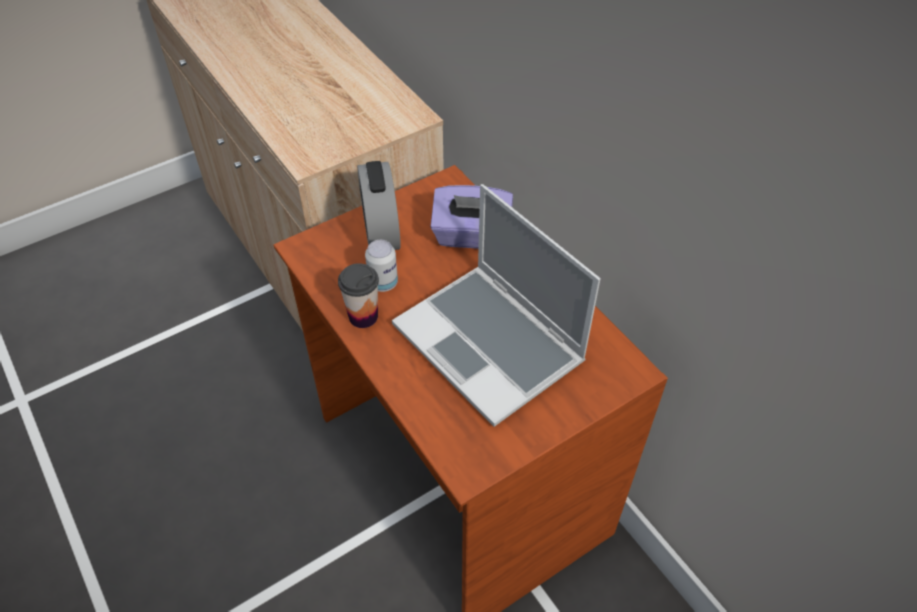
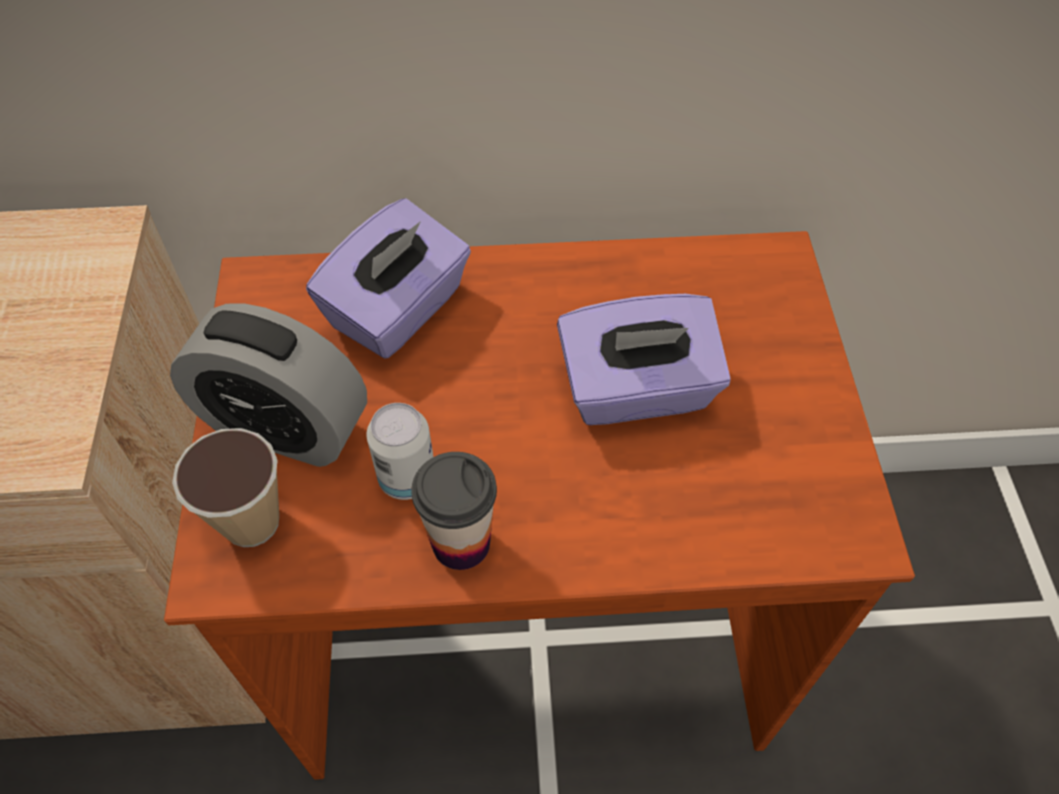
camera: 60 degrees left, 5 degrees up
(329, 245) = (251, 522): none -> cup
(491, 344) = (637, 391): laptop -> purple tissue box

